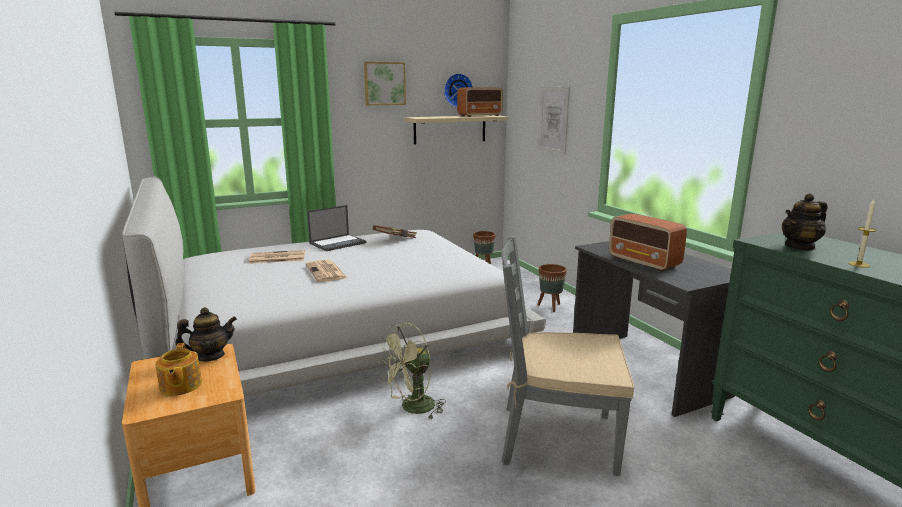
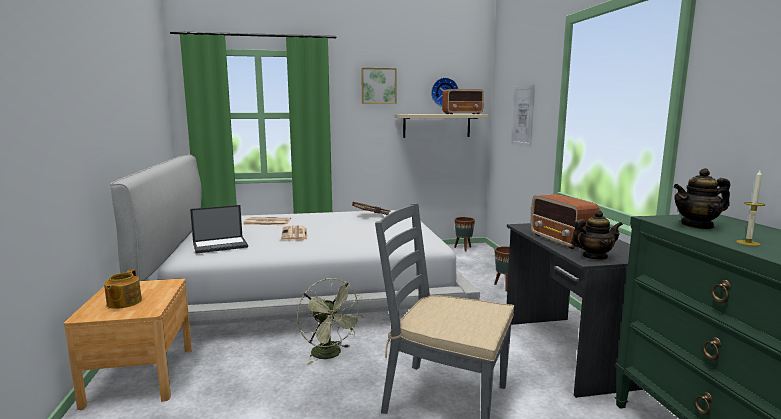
camera: 15 degrees right, 5 degrees down
(210, 356) = (162, 285): teapot -> teapot (594, 257)
(338, 243) = (323, 215): laptop -> laptop (221, 245)
(412, 408) = (330, 355): green fan -> green fan turned 105 degrees counterclockwise

